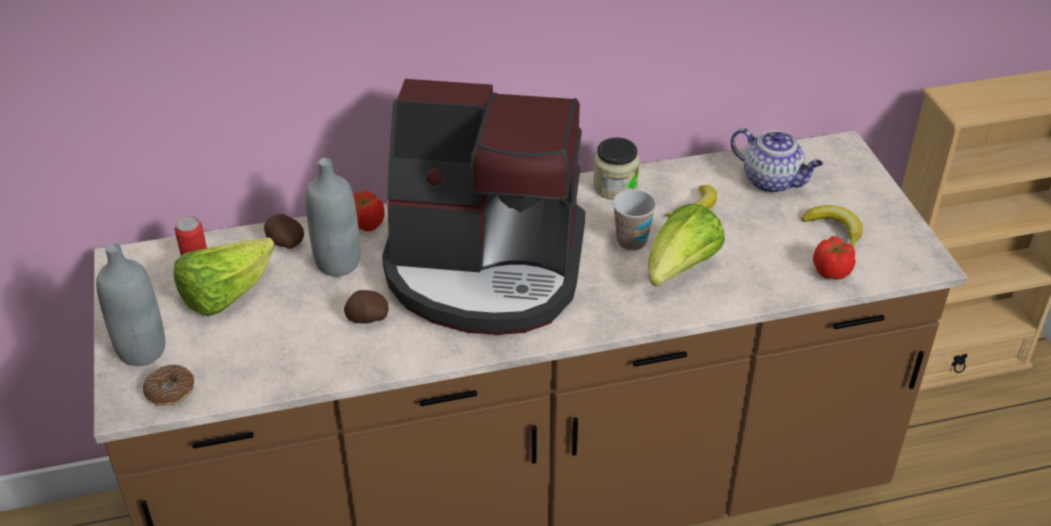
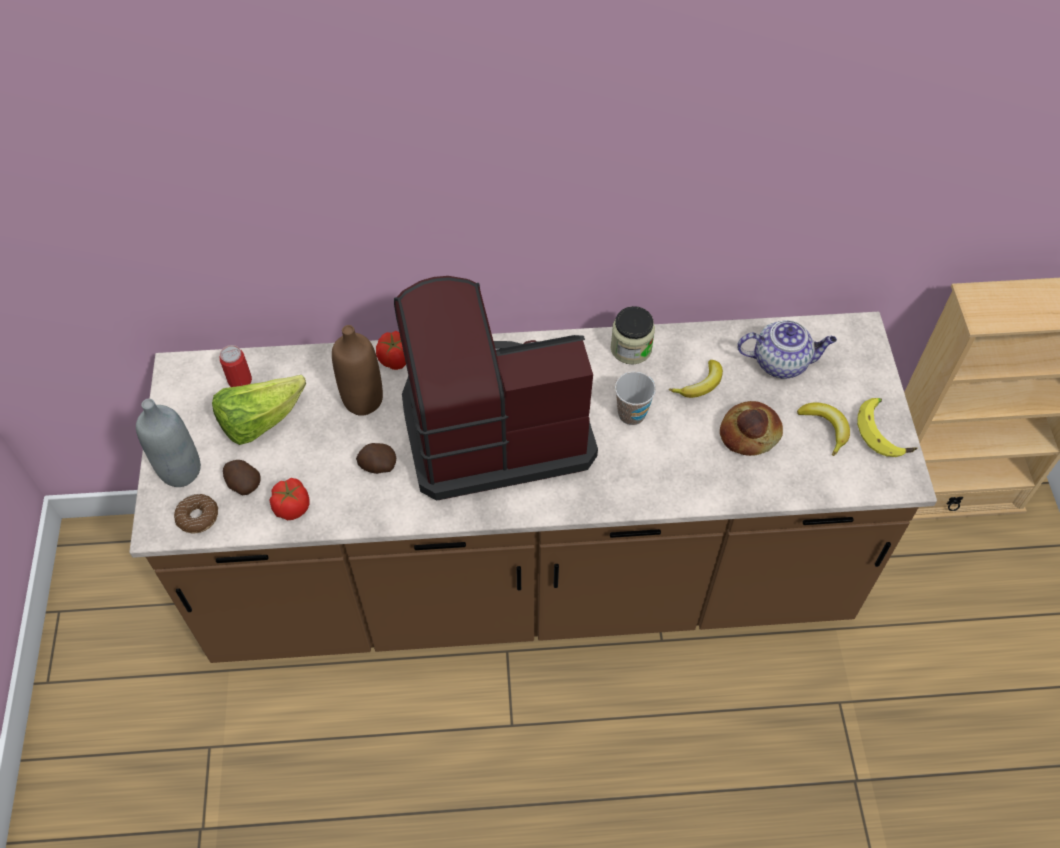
camera: 10 degrees right, 15 degrees up
(284, 243) = (320, 370): potato -> potato (243, 484)
(338, 263) = (363, 400): grey bottle -> brown bottle
(486, 268) = (493, 425): coffee machine -> coffee machine turned 150 degrees clockwise
(680, 269) = (668, 453): lettuce -> none
(759, 244) = (749, 434): none -> bread
(772, 181) = (781, 362): teapot -> teapot turned 45 degrees counterclockwise
(831, 270) = (809, 475): tomato -> tomato (292, 506)
(895, 225) = (884, 431): none -> banana

